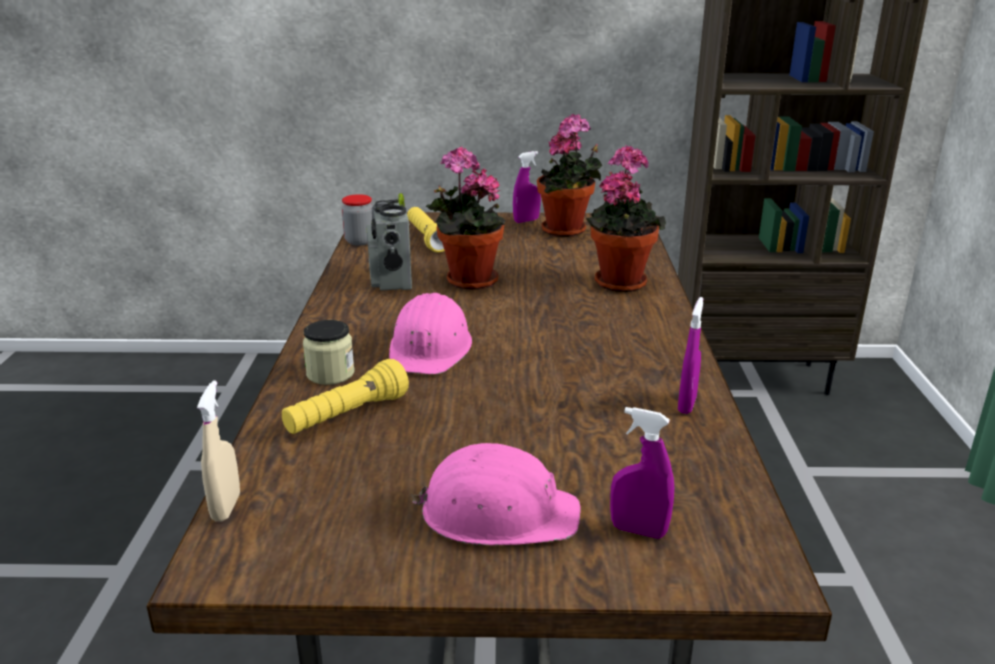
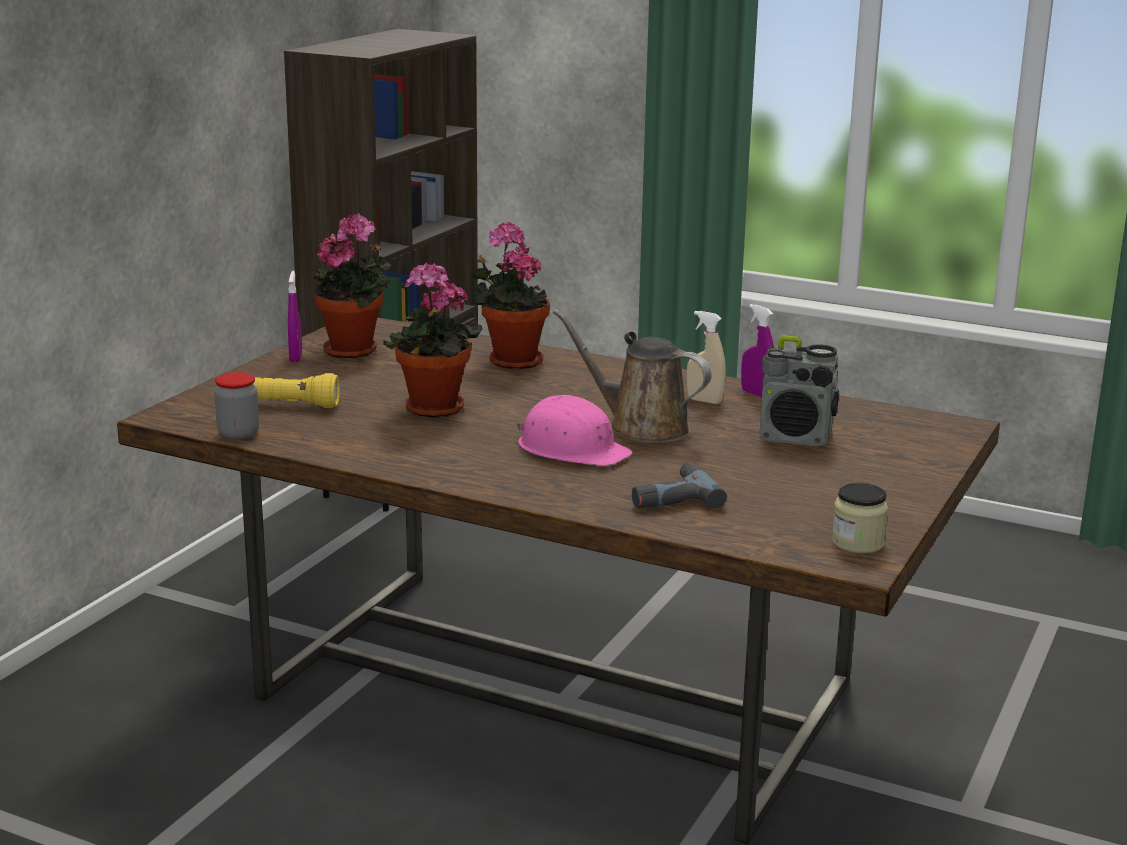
camera: 65 degrees left, 5 degrees down
(226, 507) = (781, 554): beige spray bottle -> beige spray bottle (704, 401)
(330, 374) = (582, 492): jar -> jar (857, 543)
(347, 416) = (670, 497): yellow flashlight -> power drill
(390, 281) = (385, 439): radio -> radio (795, 438)
(498, 513) = (853, 473): pink hard hat -> none
(518, 366) = (641, 427): none -> brown watering can
(638, 530) = (899, 442): purple spray bottle -> none

